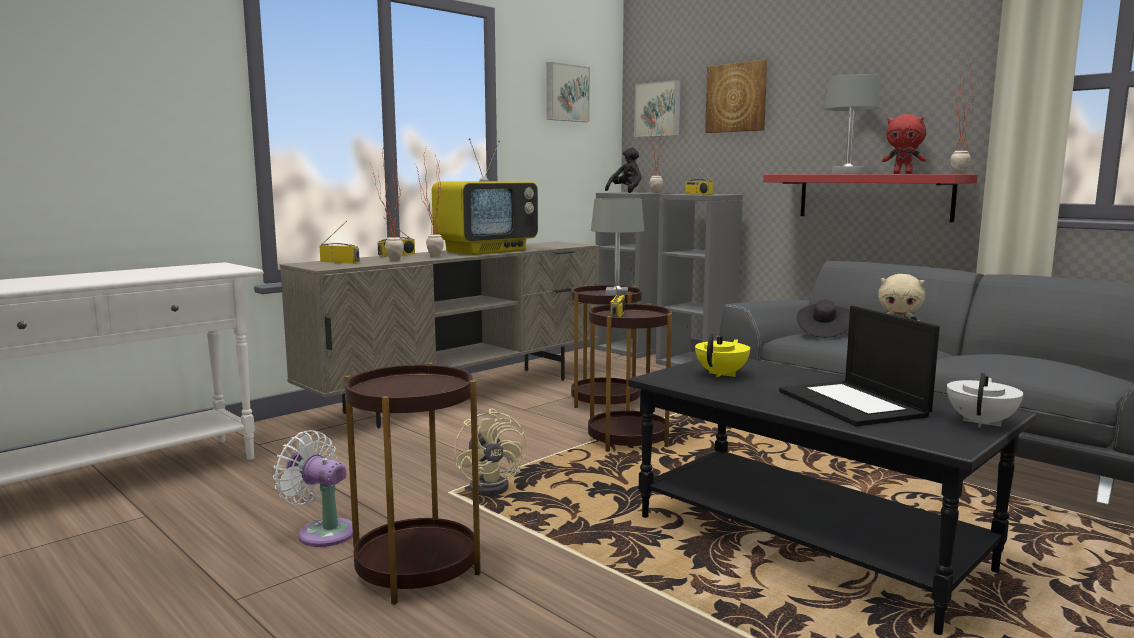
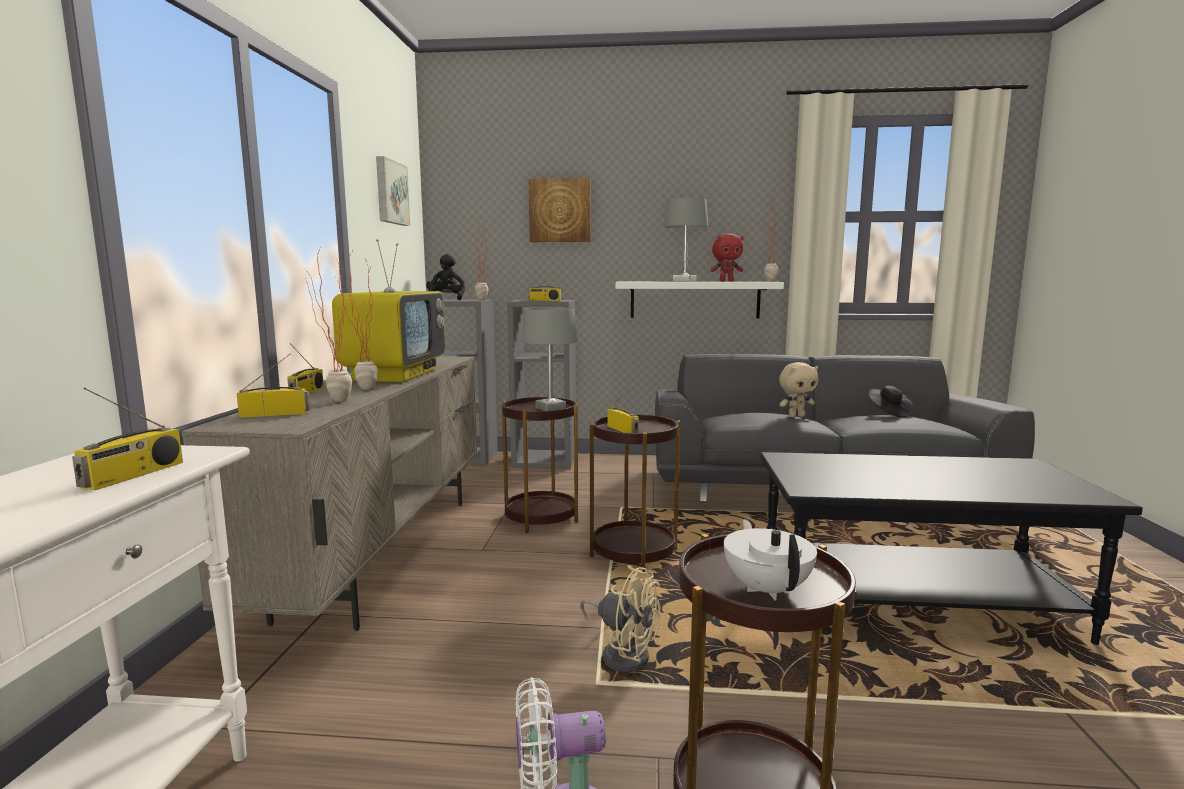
camera: 40 degrees left, 0 degrees up
(190, 272) = (133, 475): none -> radio
(658, 109) = (471, 216): picture -> none
(722, 374) = (829, 473): yellow teapot -> none
(823, 332) = (744, 417): black hat -> black hat (888, 413)
(854, 404) = (967, 478): laptop -> none
(873, 196) = (694, 299): red shelf -> white shelf
(981, 423) = (1051, 474): white teapot -> white teapot (767, 589)

